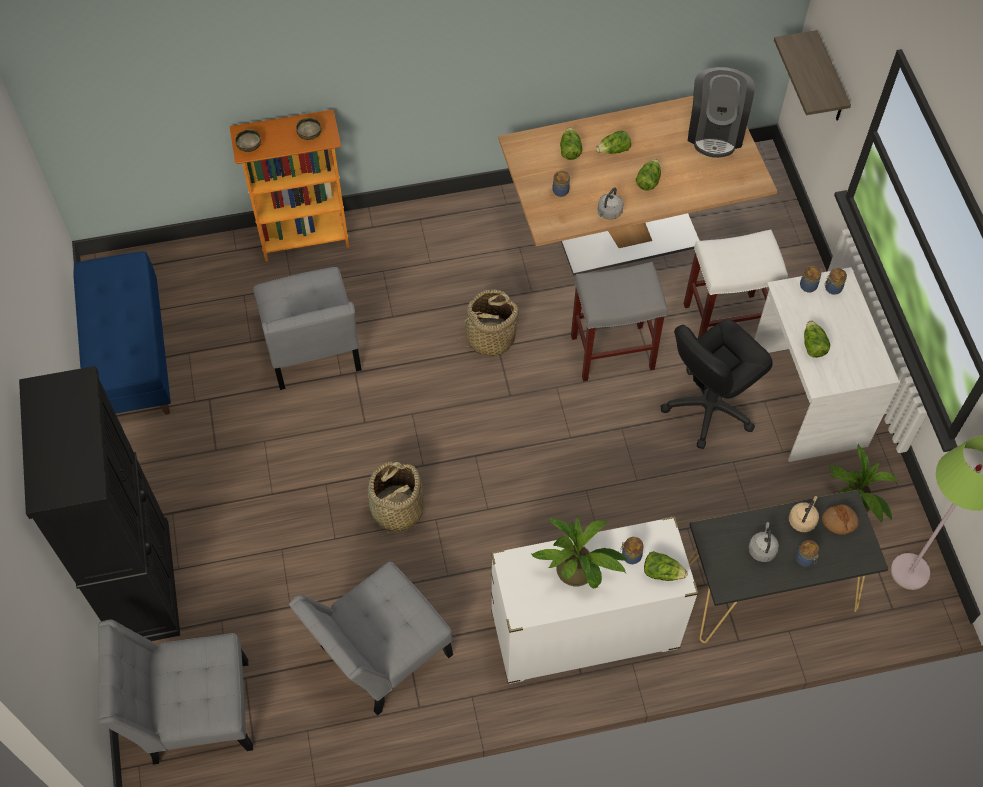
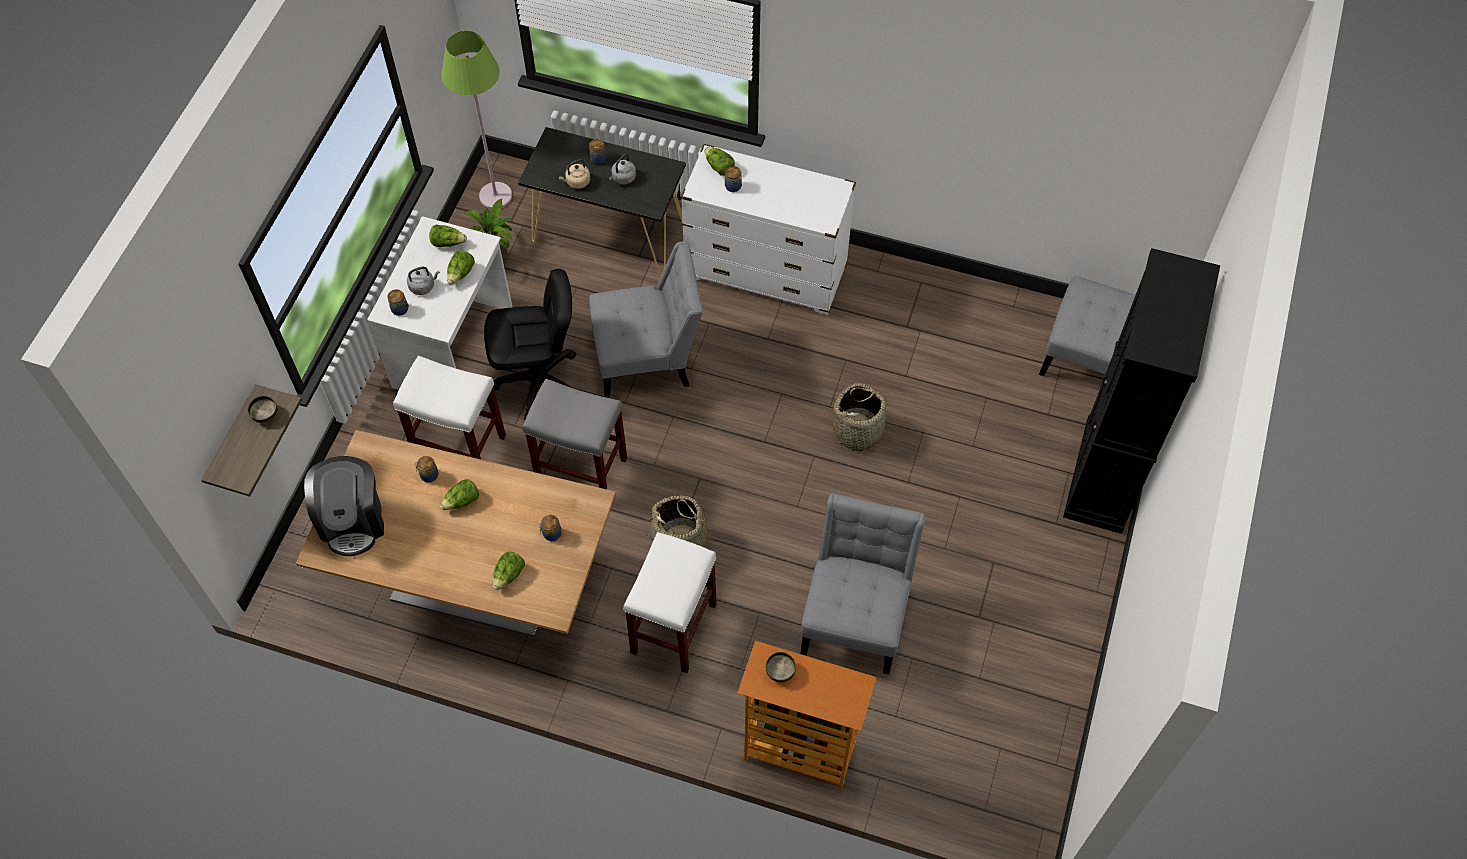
camera: 150 degrees left, 0 degrees up
(130, 357) = (1040, 703): blue bench -> none
(249, 147) = (851, 689): bowl -> bowl (265, 414)
(379, 655) = (932, 329): grey chair -> grey chair (648, 358)
(451, 272) = (674, 630): none -> white stool
(579, 573) = (780, 193): potted plant -> none
(608, 213) = (525, 487): grey kettle -> grey kettle (423, 286)
(614, 150) = (467, 551): lettuce -> lettuce (448, 242)
(716, 131) = (353, 520): coffee machine -> coffee machine turned 135 degrees clockwise
(809, 286) = (417, 321): jar -> jar (428, 475)
(839, 521) = (551, 169): bread -> none

